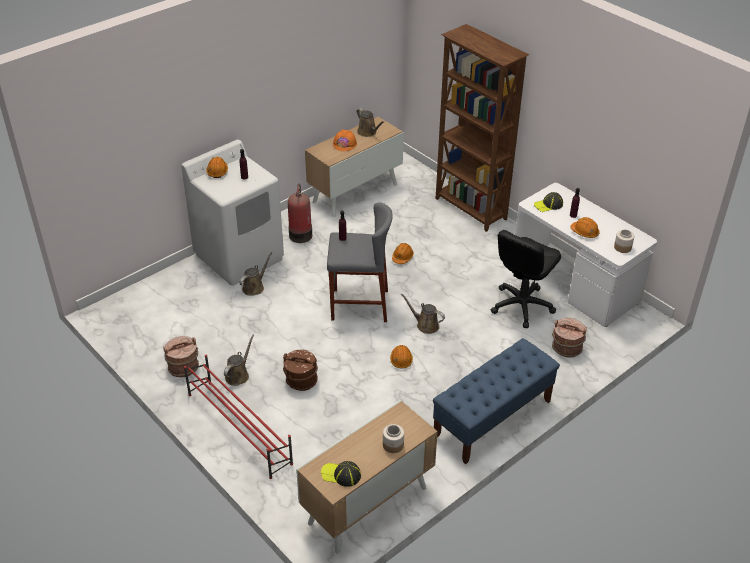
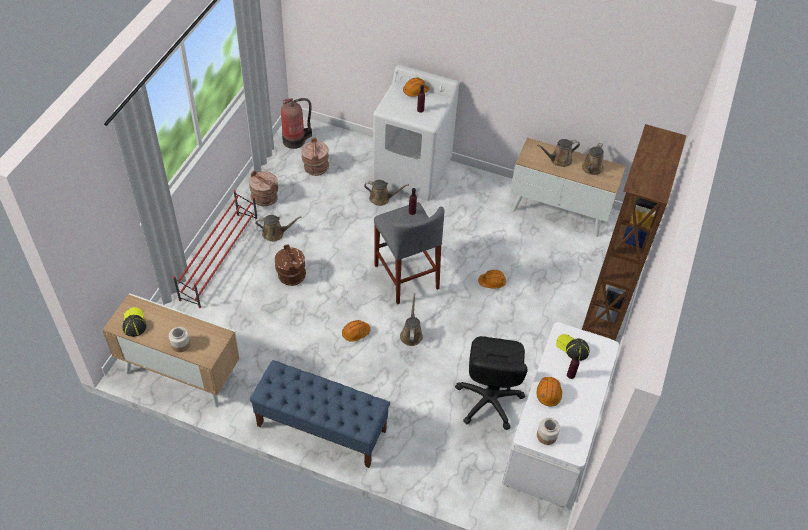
camera: 60 degrees right, 10 degrees up
(300, 234) = (470, 198): fire extinguisher -> fire extinguisher (295, 140)
(344, 144) = (559, 160): orange hard hat -> brown watering can
(521, 305) = (488, 401): black office chair -> black office chair turned 90 degrees counterclockwise
(566, 348) = (450, 459): brown bucket -> brown bucket (315, 167)

